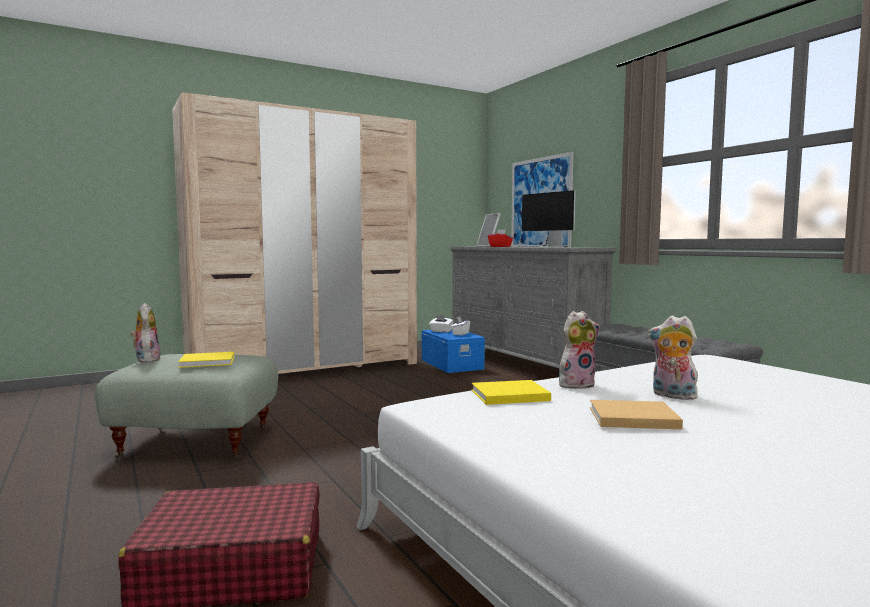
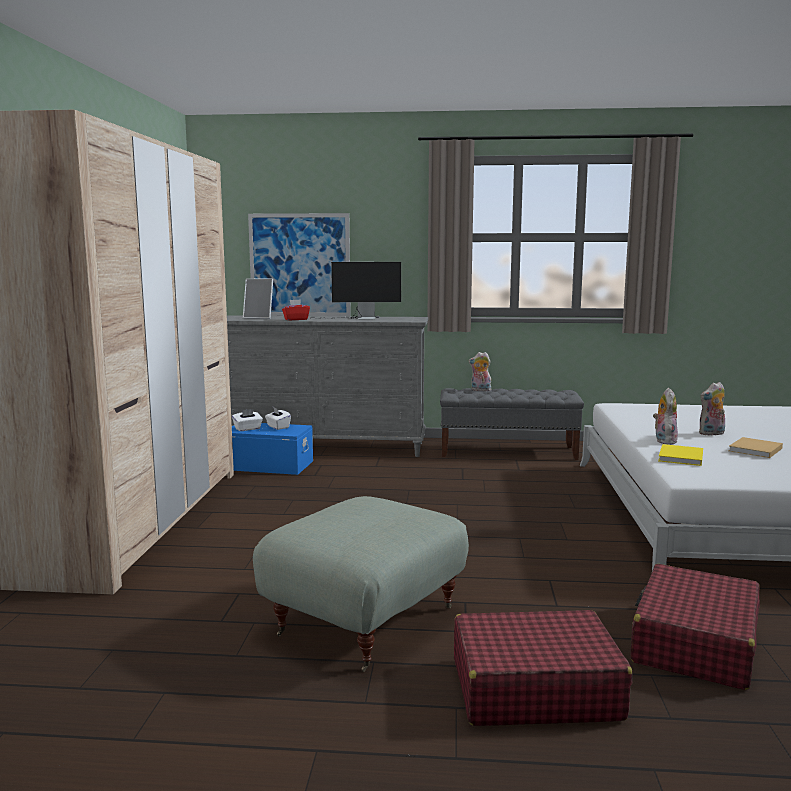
camera: 55 degrees left, 5 degrees up
(103, 512) = (534, 689): none -> red suitcase
(146, 359) = (322, 538): plush toy -> plush toy (480, 390)
(209, 362) = (396, 514): yellow book -> none

